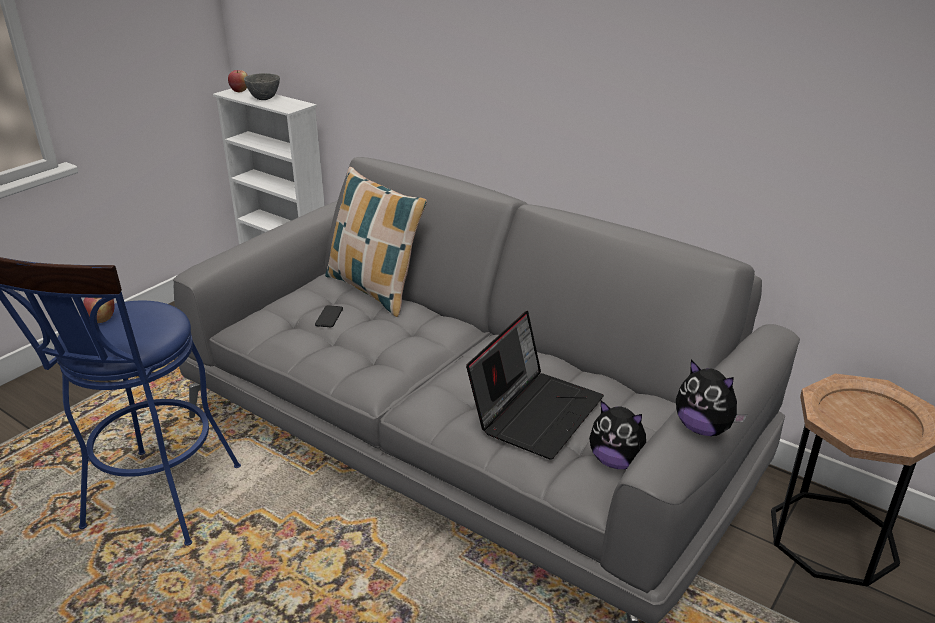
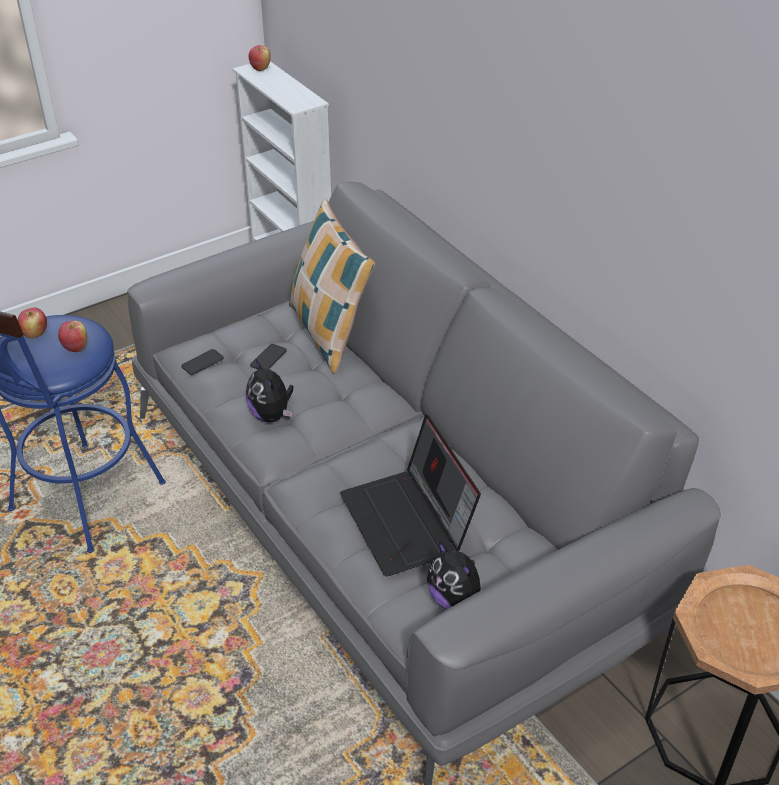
camera: 20 degrees right, 10 degrees up
(152, 322) = (75, 347): none -> apple
(263, 98) = (278, 85): grey bowl -> none
(266, 332) = (202, 362): none -> phone
(536, 411) = (408, 522): laptop -> laptop turned 105 degrees clockwise
(703, 428) = (528, 598): plush toy -> plush toy (271, 415)

